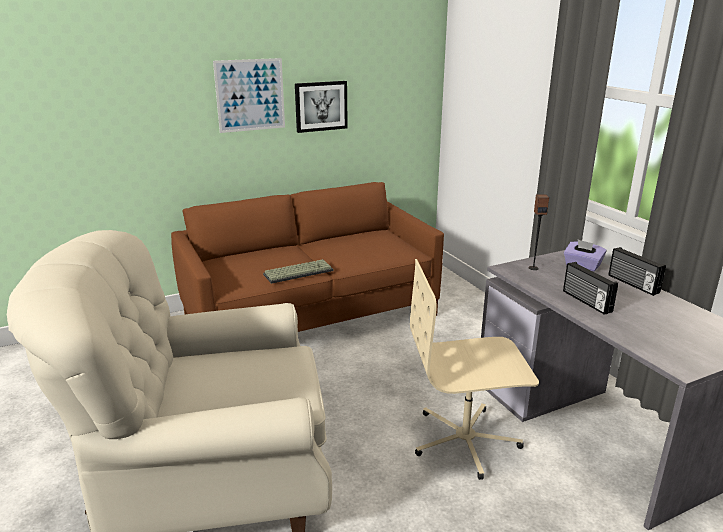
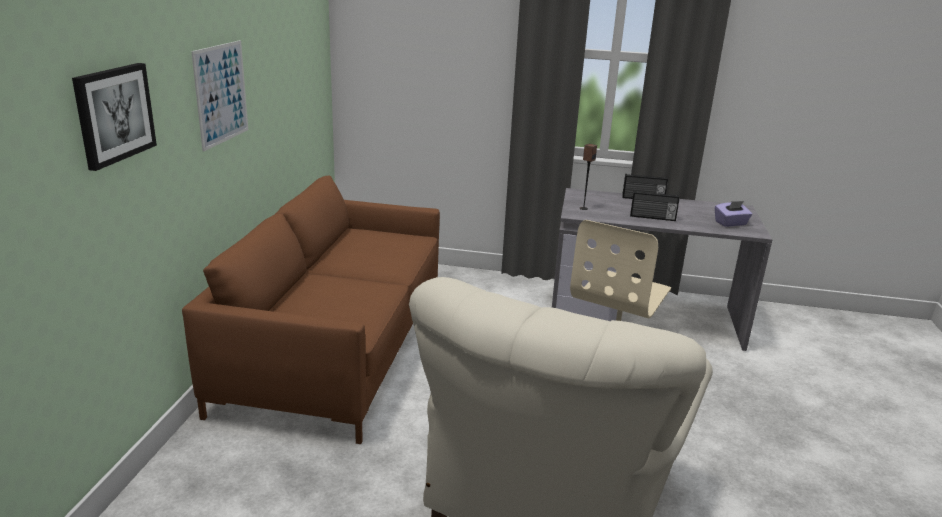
camera: 55 degrees left, 0 degrees up
(298, 272) = (379, 291): keyboard -> none
(321, 106) = (268, 96): picture -> picture (114, 114)
(582, 266) = (599, 197): purple tissue box -> purple tissue box (731, 223)

